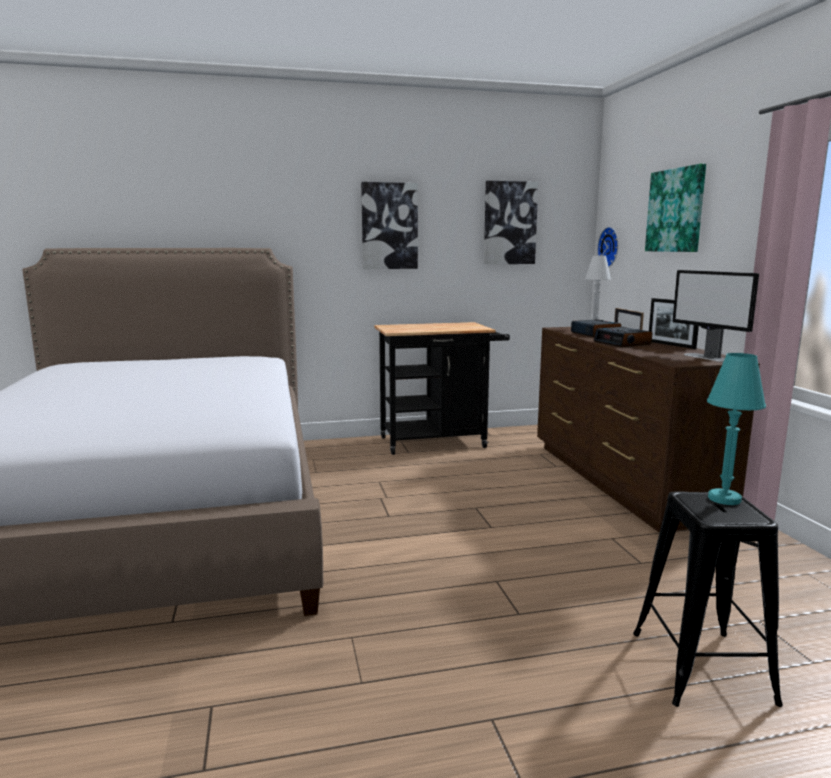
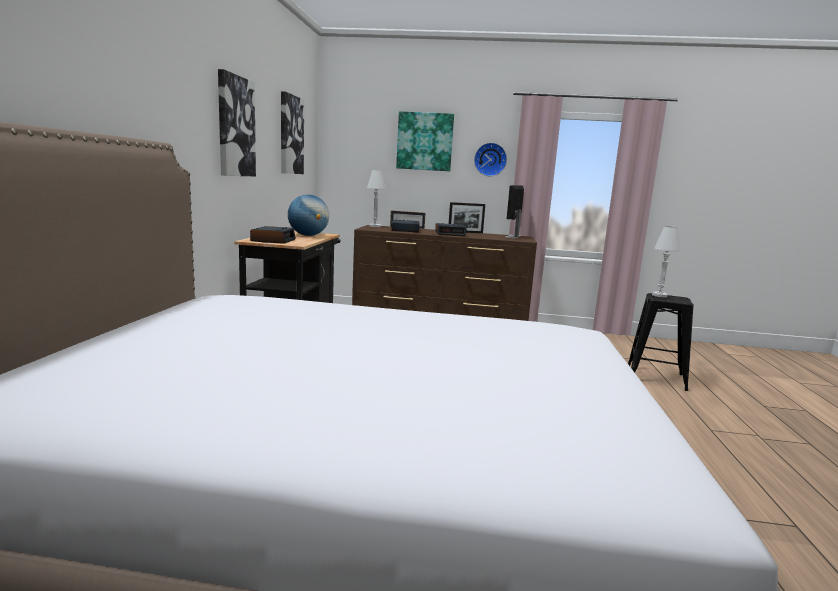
camera: 70 degrees left, 0 degrees up
(400, 327) = (273, 240): none -> alarm clock
(456, 327) = (308, 235): none -> globe
(610, 247) = (344, 162): wall clock -> wall clock (490, 159)
(708, 357) = (513, 236): monitor -> monitor turned 120 degrees clockwise
(724, 499) = (659, 295): turquoise table lamp -> white table lamp

